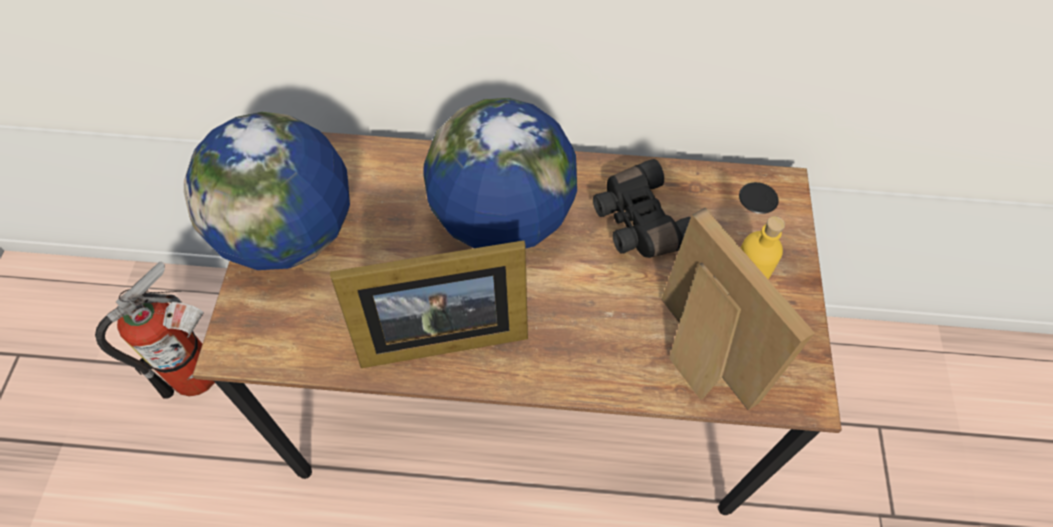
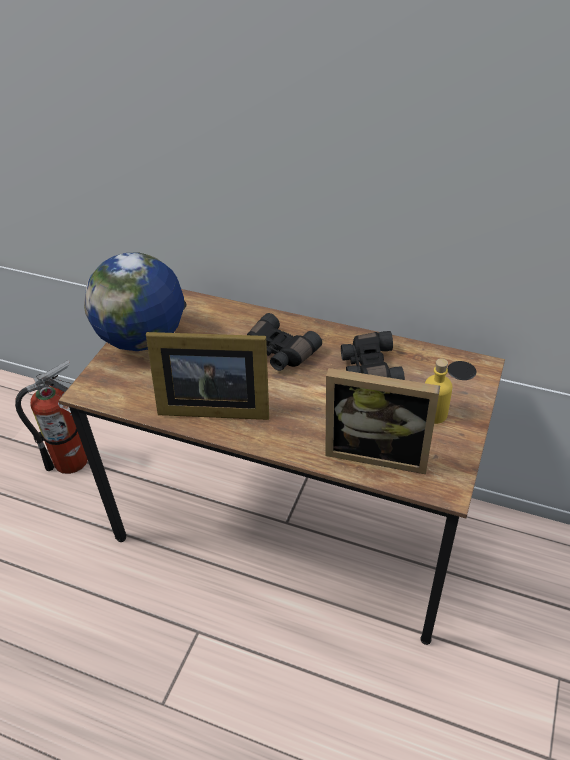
camera: 20 degrees right, 15 degrees down
(501, 219) = (278, 353): globe -> black binoculars
(695, 357) = (377, 451): picture frame -> picture frame turned 120 degrees clockwise

